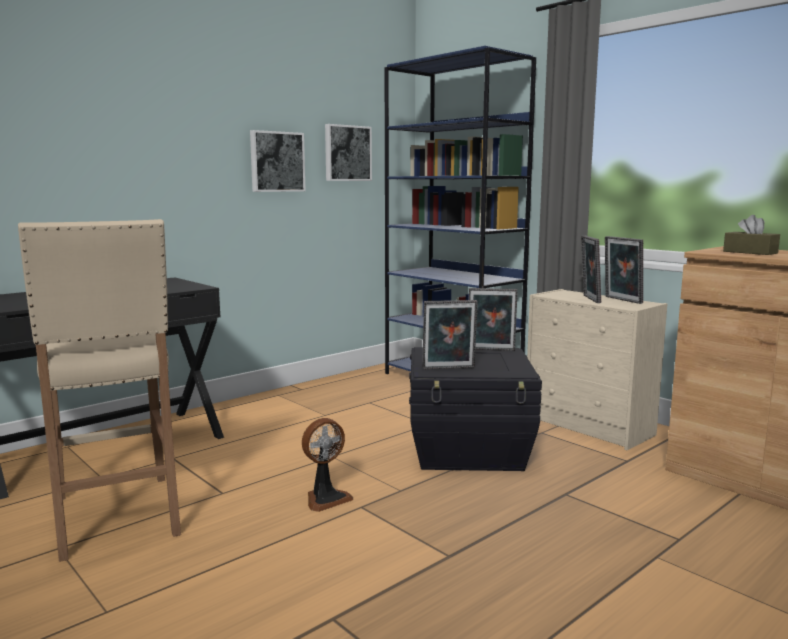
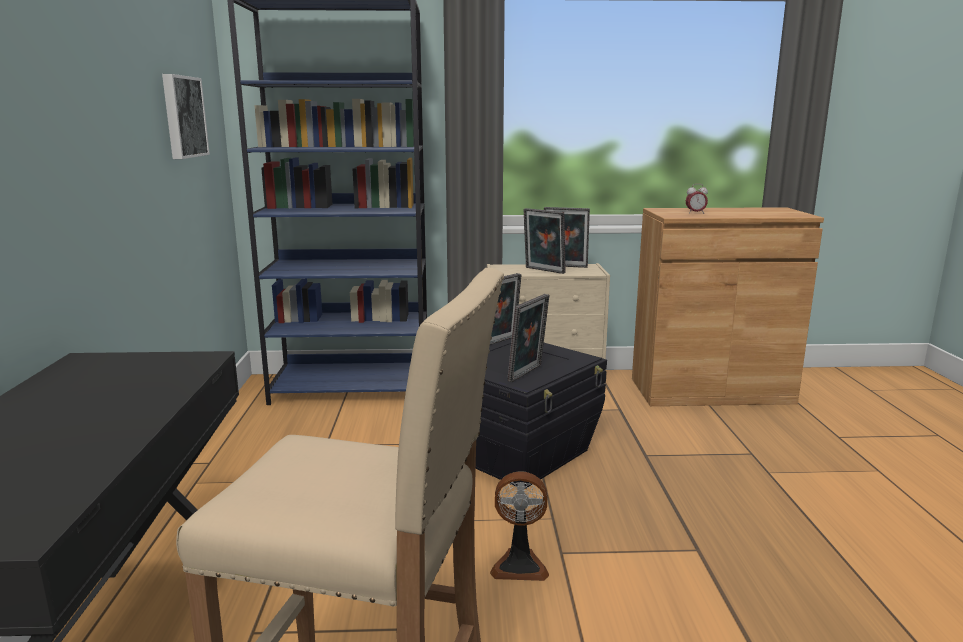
camera: 50 degrees left, 5 degrees up
(276, 162) = (131, 135): picture -> none
(325, 498) = (519, 565): fan -> fan turned 90 degrees clockwise
(750, 252) = (695, 213): brown tissue box -> alarm clock

